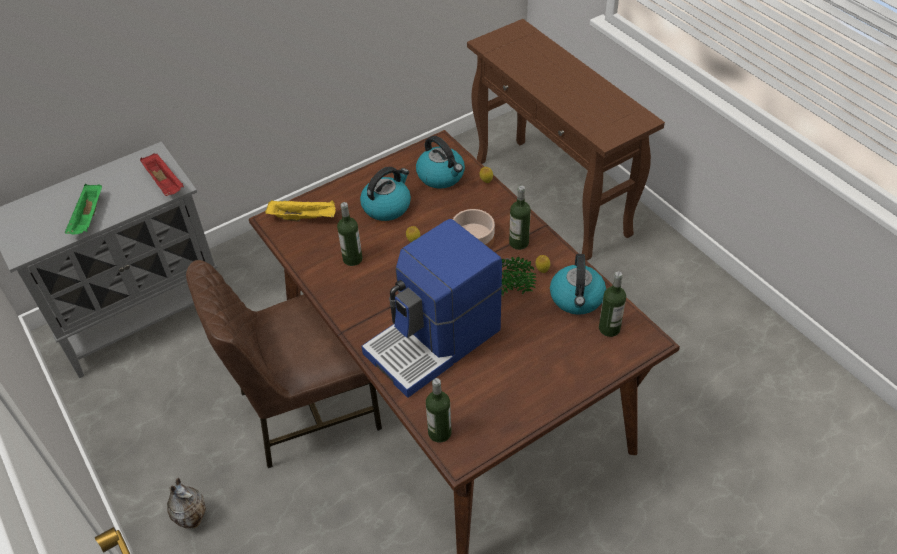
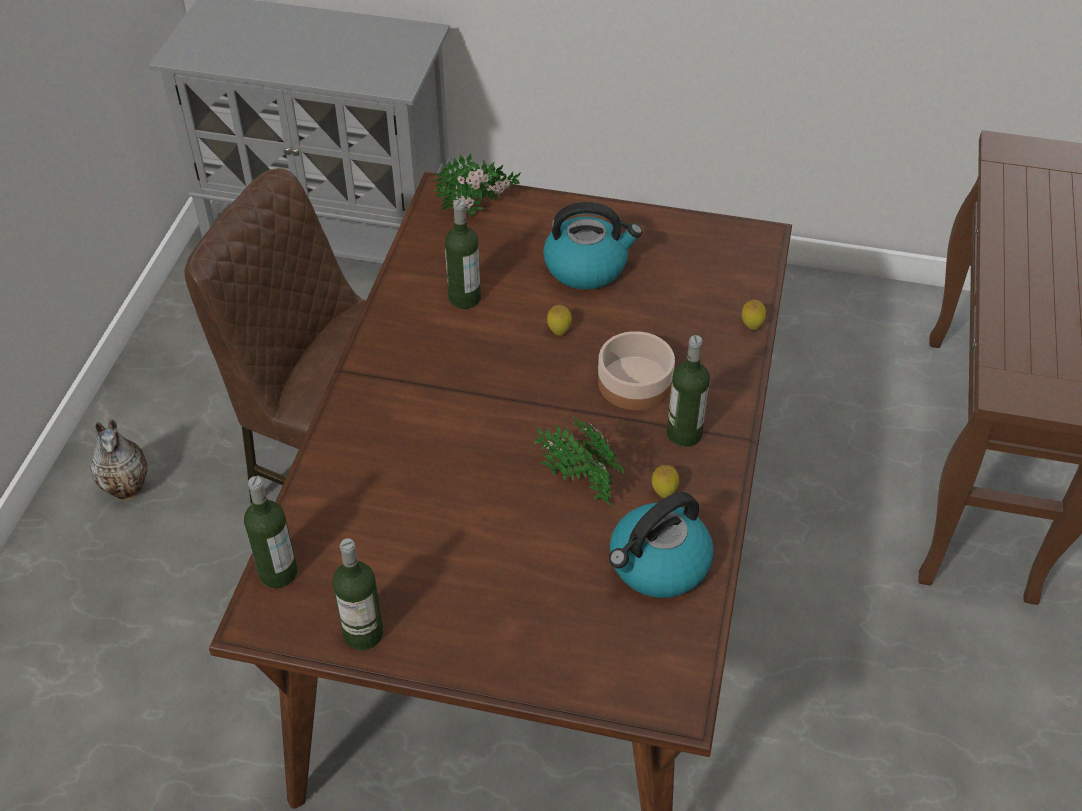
camera: 45 degrees right, 0 degrees up
(89, 218) = (276, 61): green tray -> none
(165, 183) = (391, 73): red tray -> none
(304, 217) = (479, 212): yellow tray -> potted plant
(435, 342) = (417, 467): coffee machine -> none
(441, 176) = (704, 278): kettle -> none
(609, 328) = (645, 639): bottle -> bottle (363, 633)

